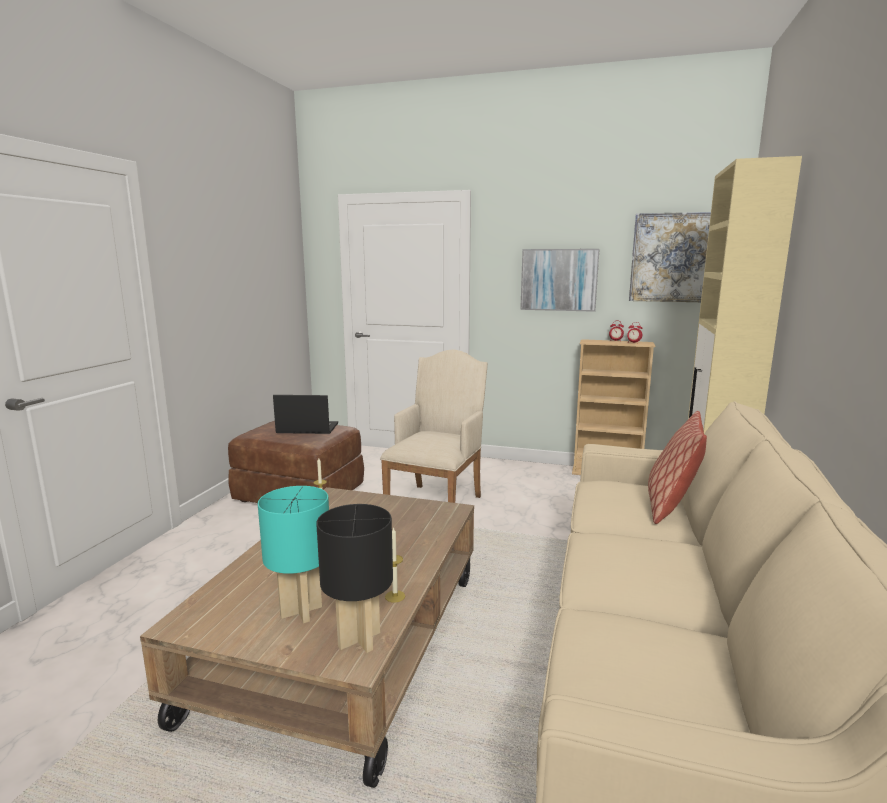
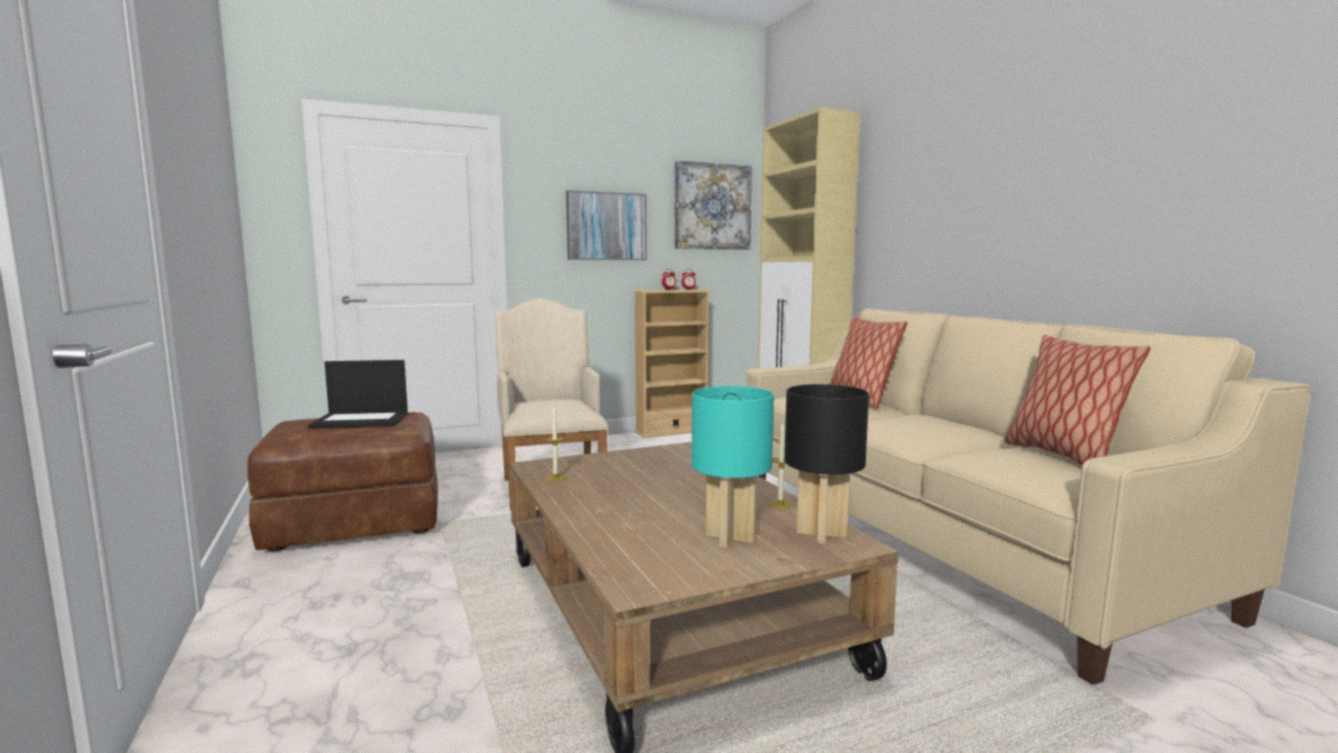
camera: 40 degrees left, 5 degrees down
(306, 428) = (362, 420): laptop -> laptop turned 150 degrees counterclockwise
(699, 672) = (1062, 456): none -> pillow

